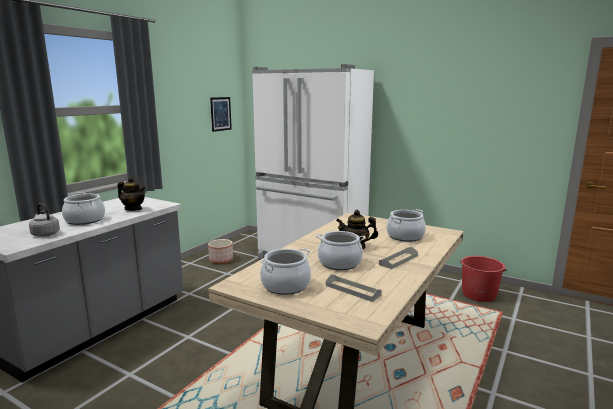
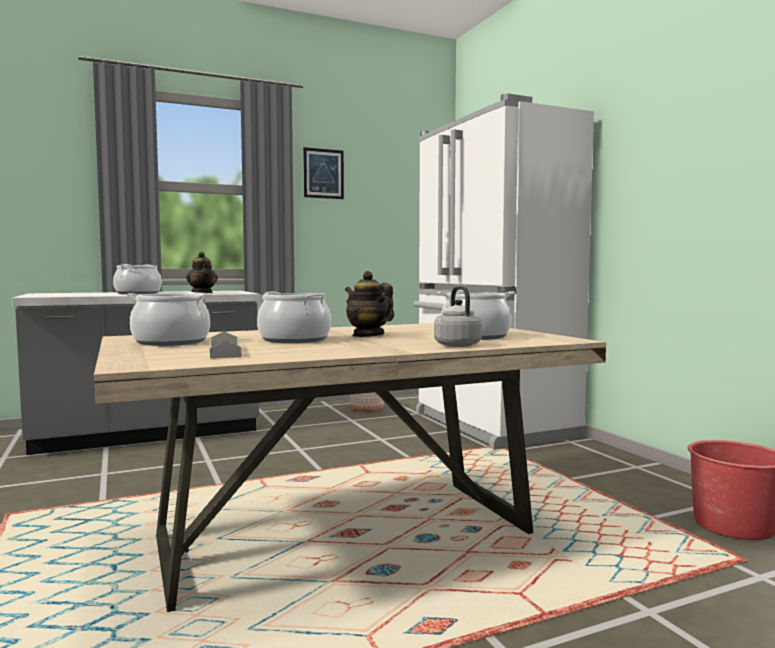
camera: 35 degrees right, 10 degrees down
(45, 234) = (79, 294): grey kettle -> grey kettle (456, 345)
(220, 114) = (409, 212): picture -> picture (323, 173)
(398, 260) = (382, 345): grey tray -> none

